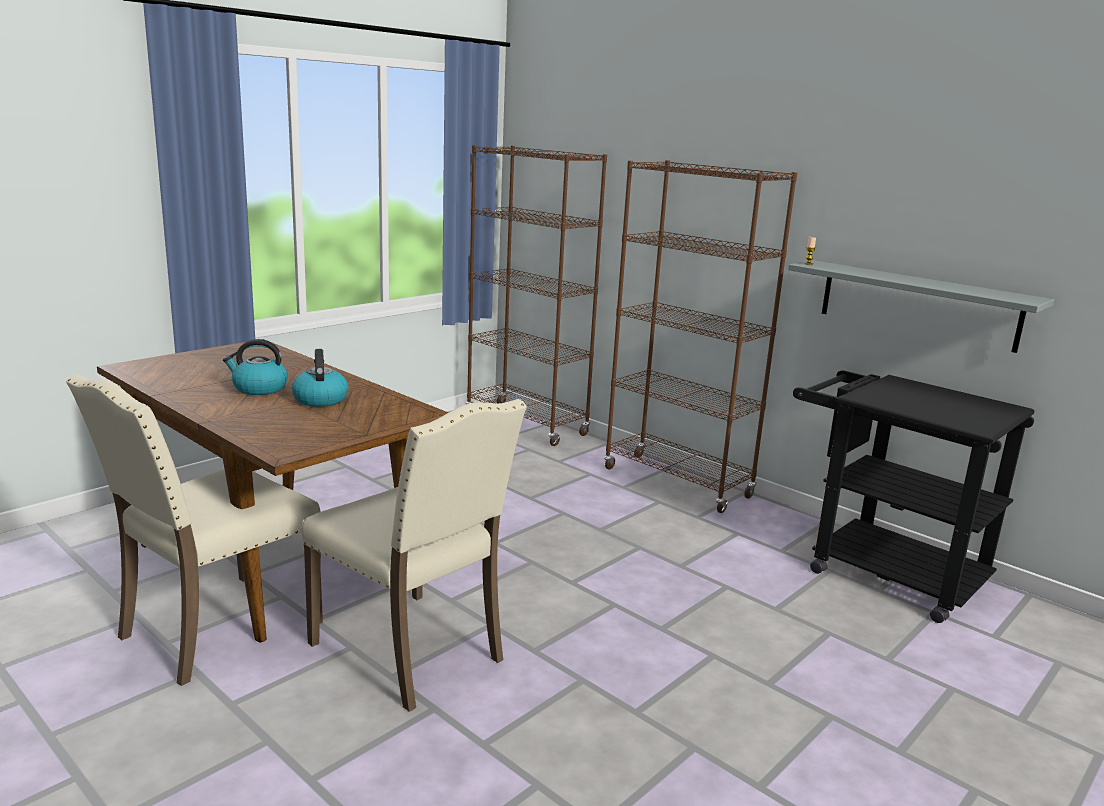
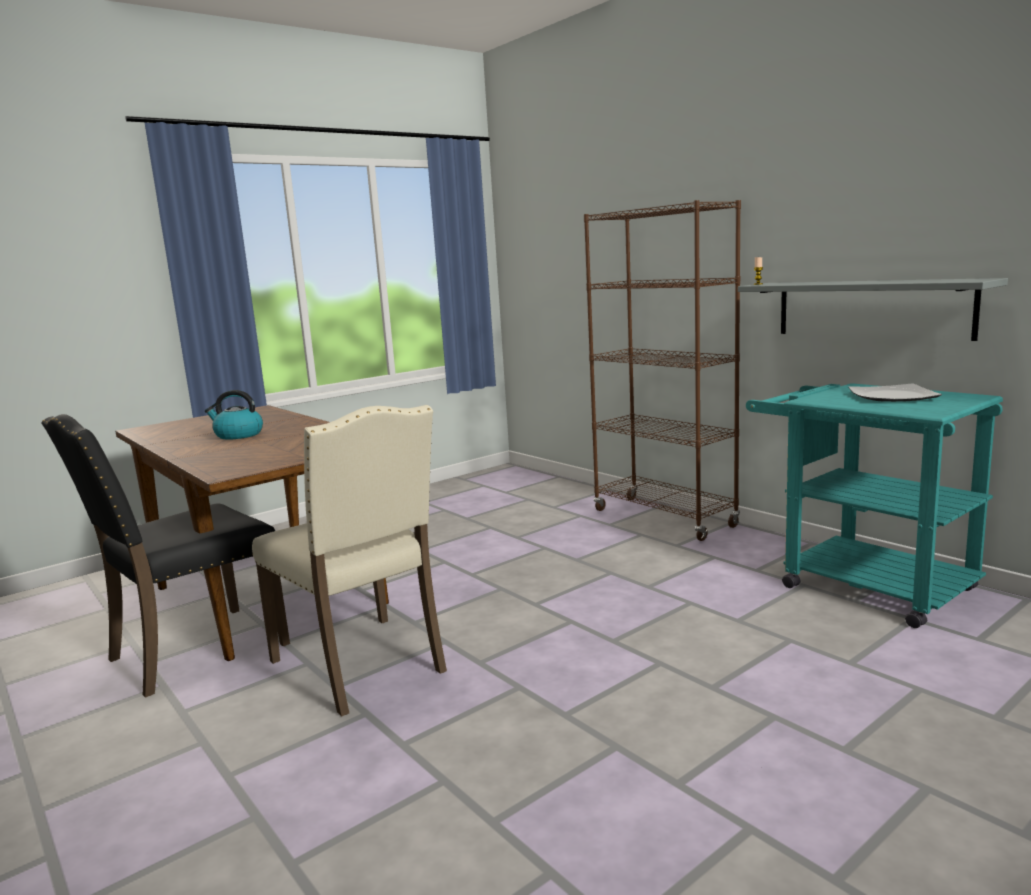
camera: 10 degrees right, 5 degrees down
(215, 629) = (193, 652): beige chair -> black chair
(320, 399) = (285, 438): kettle -> none
(526, 424) = (532, 480): brown bookcase -> none
(881, 570) = (861, 583): black cart -> turquoise cart
(936, 400) = (893, 396): none -> plate

